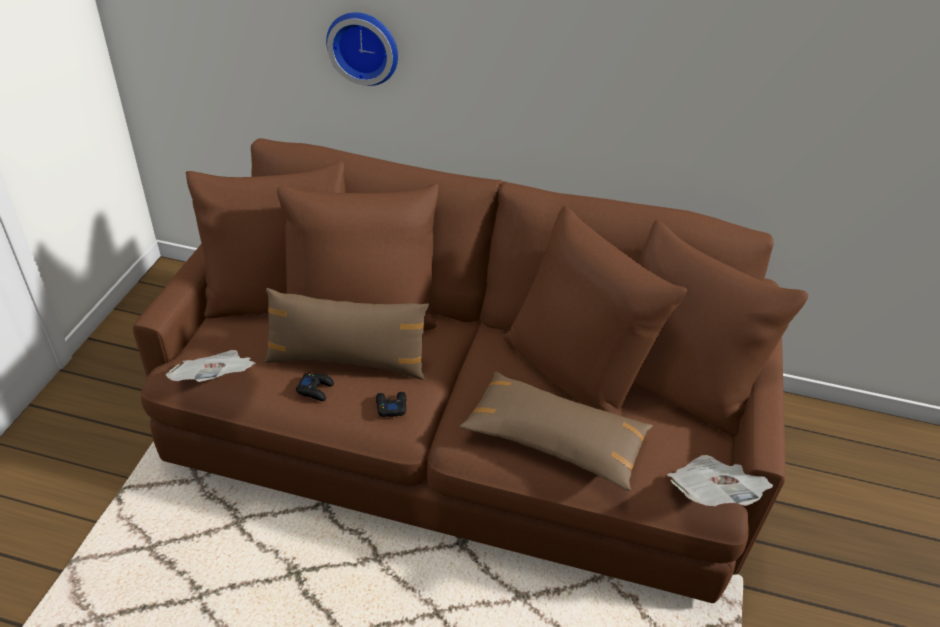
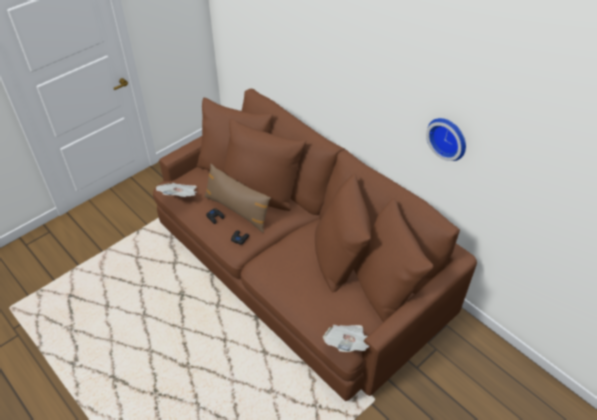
camera: 35 degrees right, 5 degrees up
(364, 47) = (303, 59): wall clock -> wall clock (448, 137)
(554, 439) = (297, 285): brown pillow -> none

